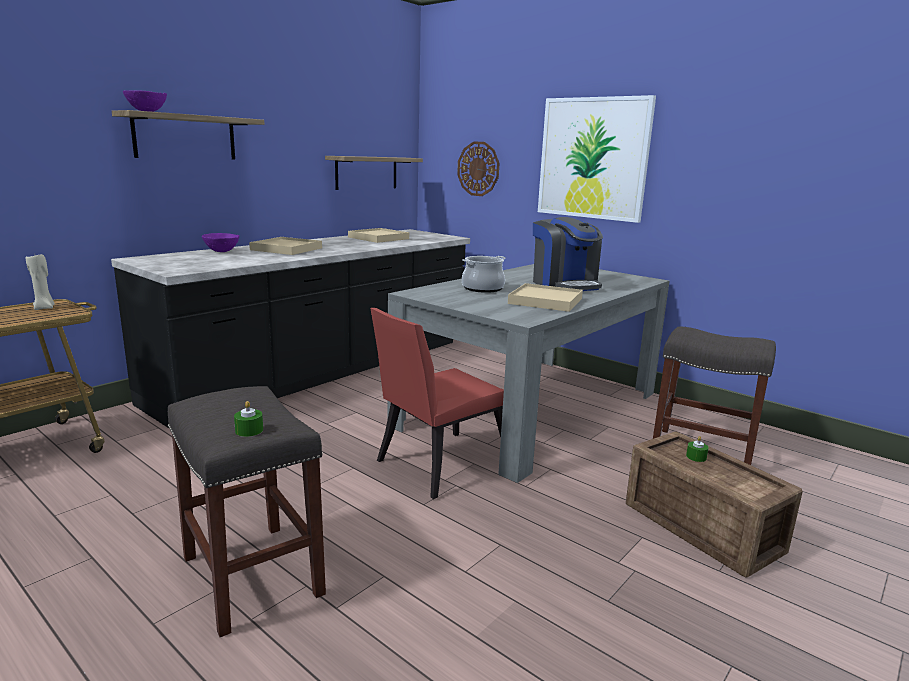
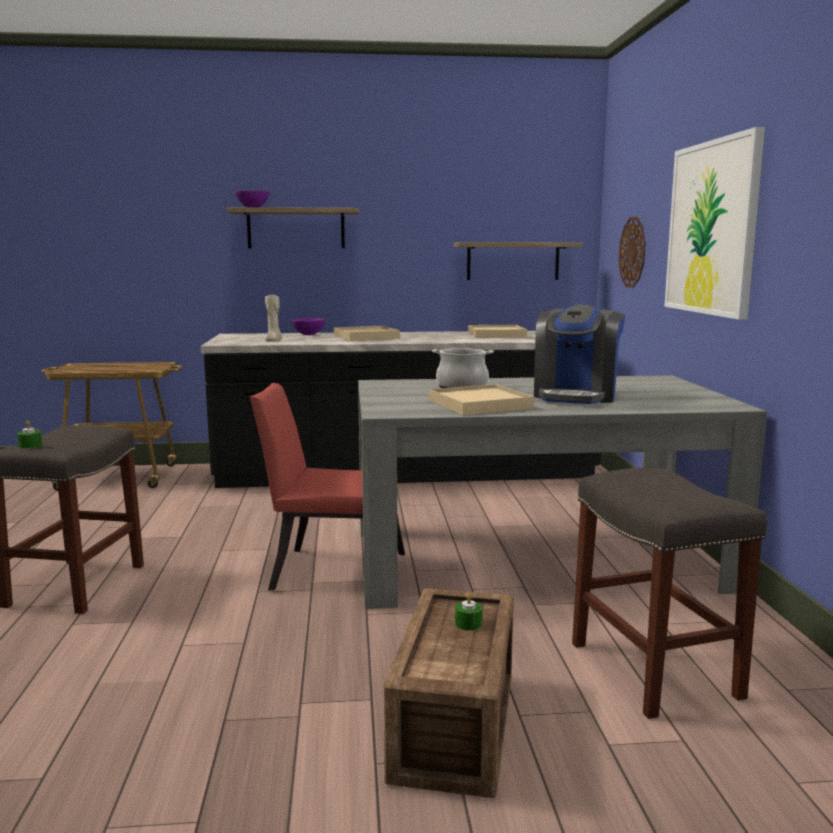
camera: 45 degrees right, 5 degrees down
(44, 308) = (150, 366): beige candle -> beige candle (274, 340)

